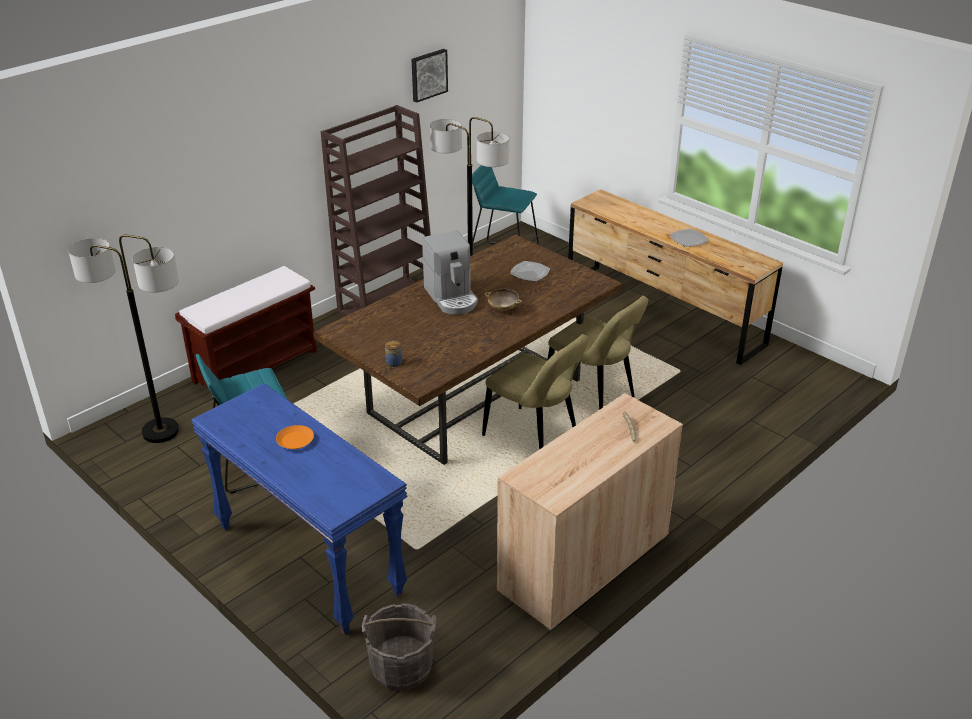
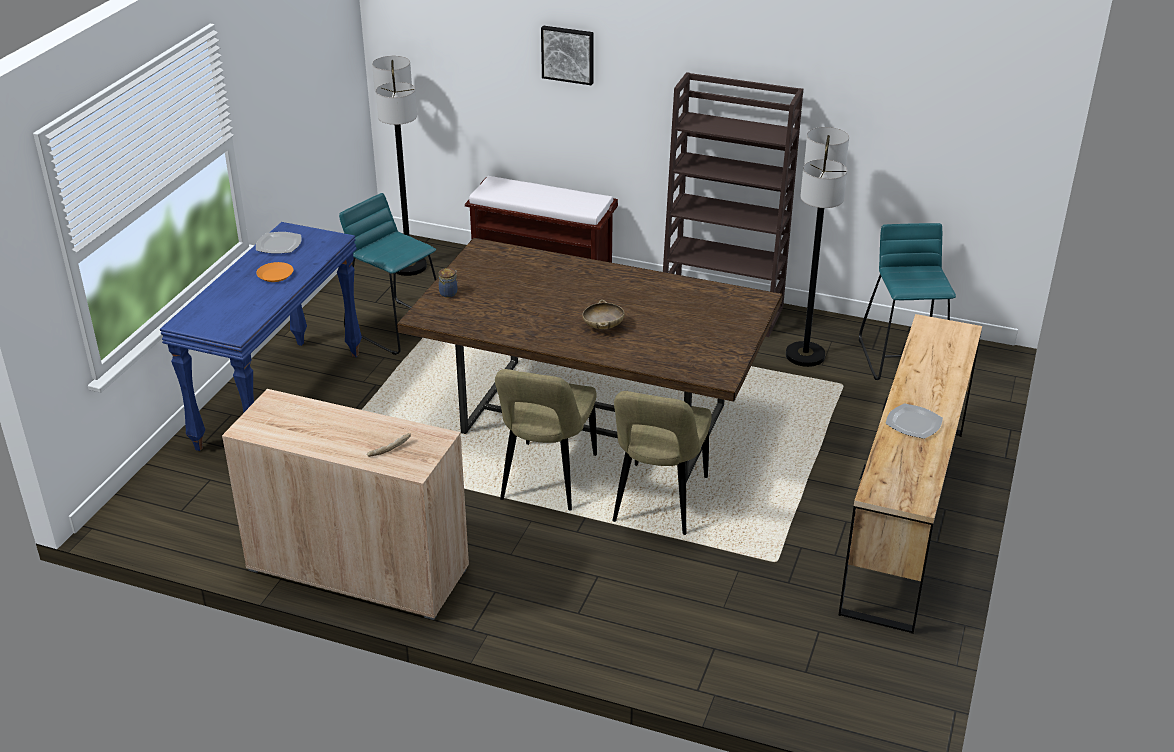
camera: 65 degrees right, 0 degrees up
(401, 668) = (167, 493): grey bucket -> none
(428, 74) = (870, 73): picture -> picture (568, 54)
(452, 297) = (599, 291): coffee machine -> none
(529, 273) = (697, 324): plate -> plate (278, 244)

